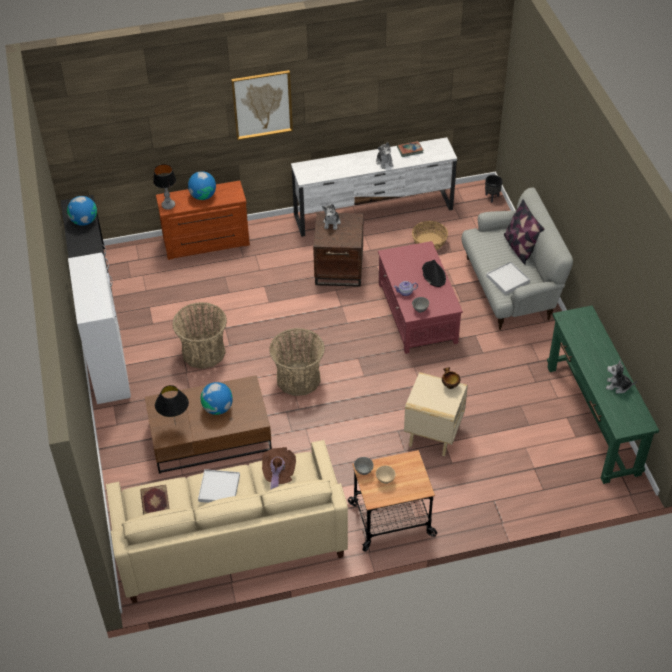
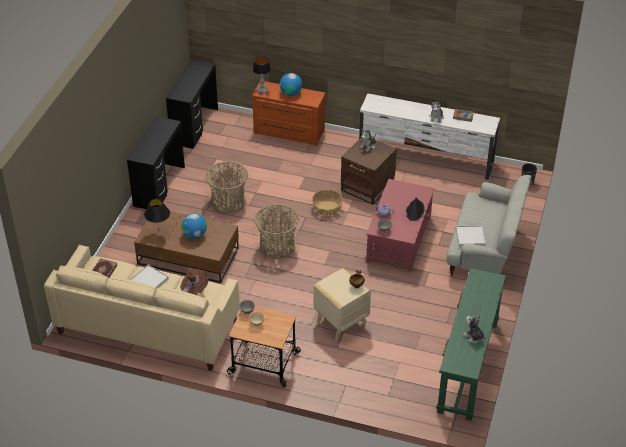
camera: 30 degrees right, 5 degrees down
(84, 221) = (195, 78): globe -> none
(109, 368) = (159, 186): white cabinet -> black desk
(262, 104) = (350, 37): picture -> none
(429, 242) = (450, 195): basket -> basket (327, 208)
(519, 248) = (499, 220): pillow -> none

